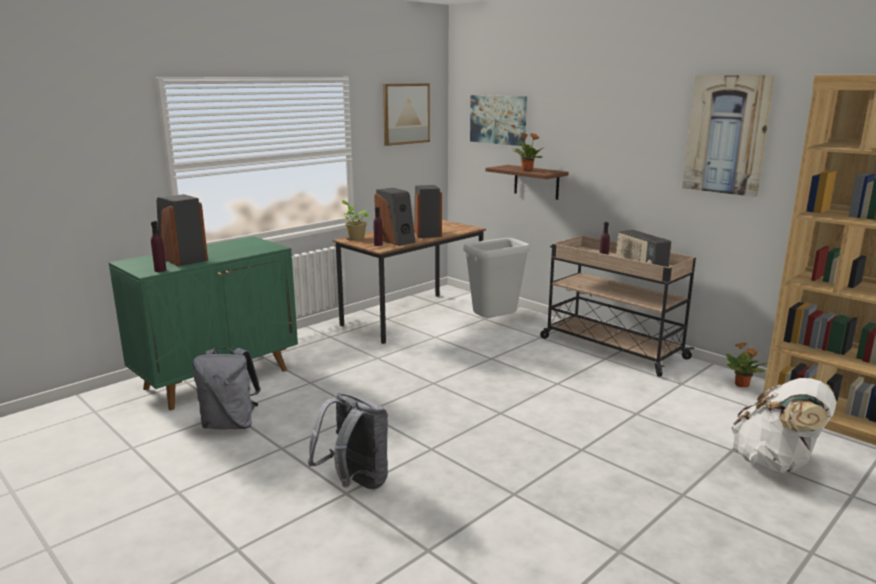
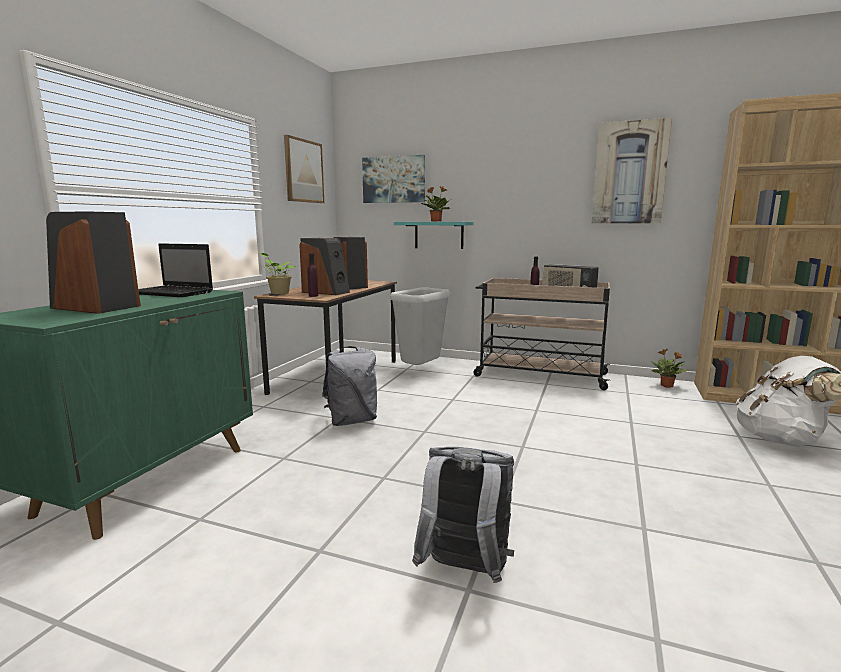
camera: 25 degrees left, 5 degrees down
(160, 270) = (72, 318): purple bottle -> none
(230, 424) = (214, 536): grey backpack -> grey backpack (352, 421)
(244, 245) = (173, 293): none -> laptop
(536, 182) = (439, 235): brown shelf -> turquoise shelf

